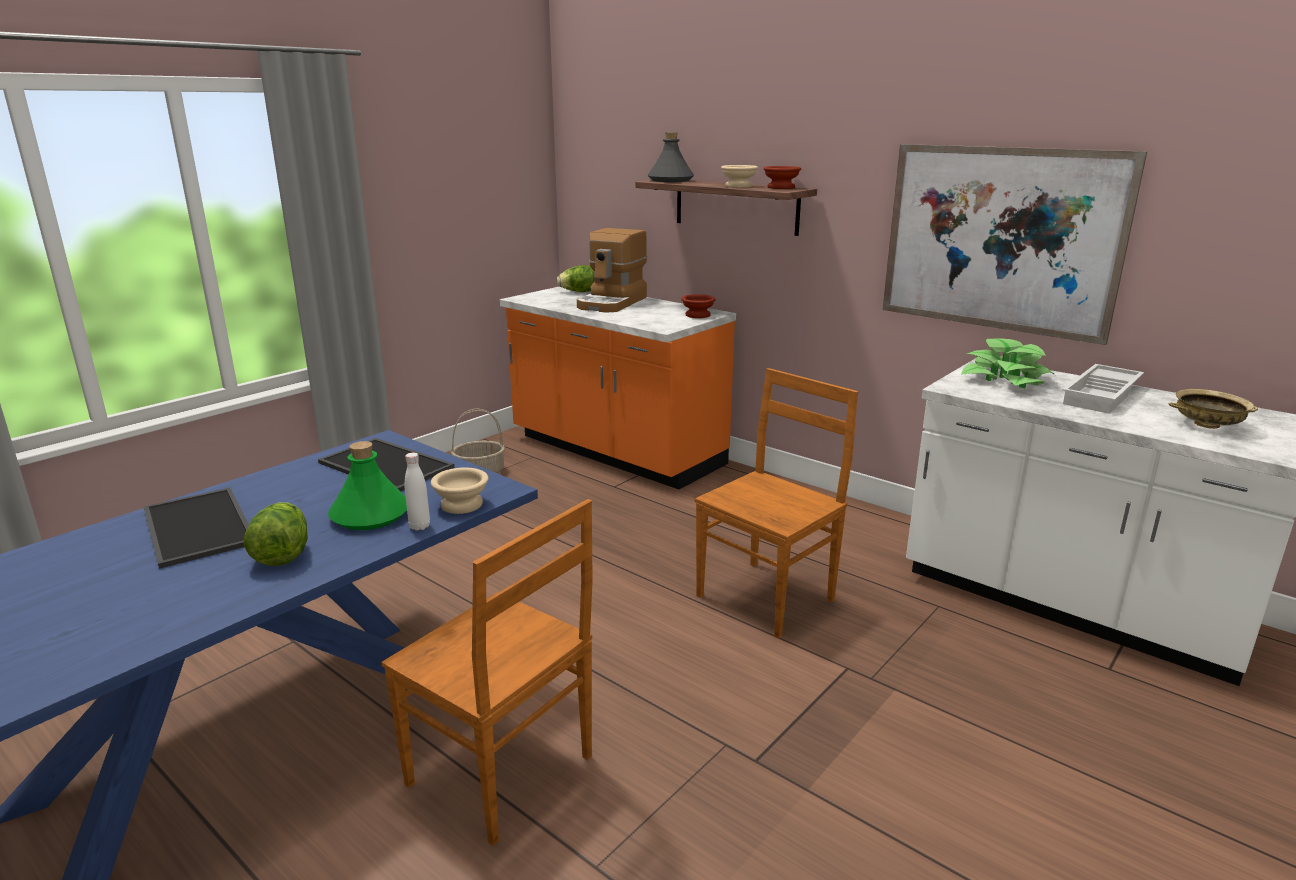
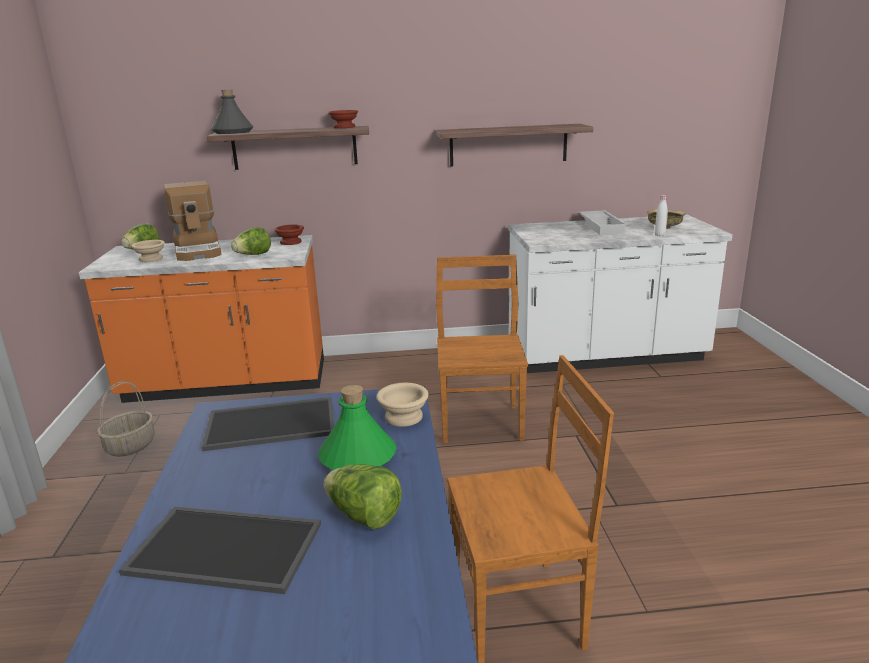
camera: 45 degrees left, 0 degrees up
(419, 526) = (413, 443): white bottle -> white bottle (659, 235)
(638, 319) = (253, 255): none -> lettuce
(737, 186) = (310, 129): beige bowl -> beige bowl (150, 259)
(999, 239) = (508, 145): picture -> shelf
(1005, 379) = (550, 231): potted plant -> none

